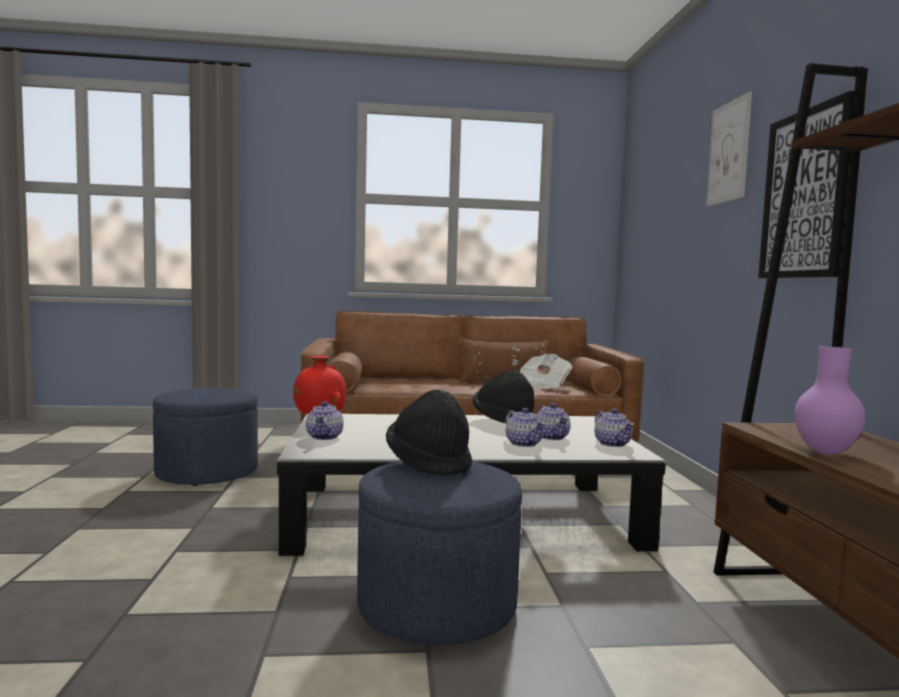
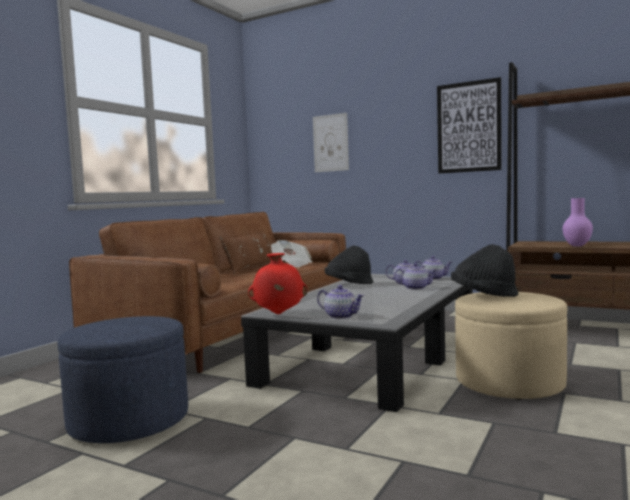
camera: 55 degrees left, 0 degrees up
(437, 605) = (509, 382): blue ottoman -> beige ottoman
(728, 152) = (393, 97): picture -> picture (330, 143)

